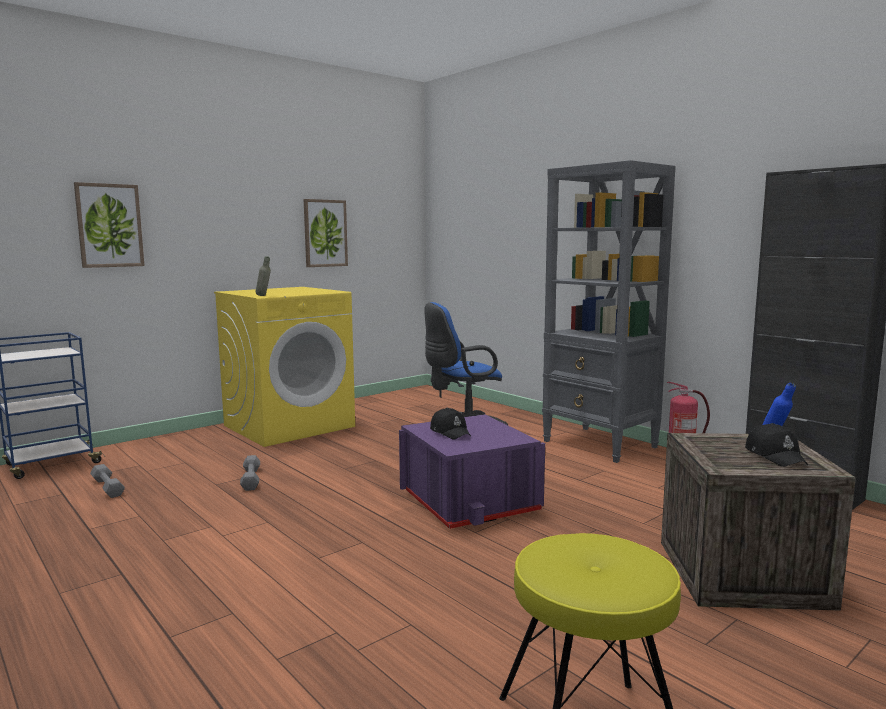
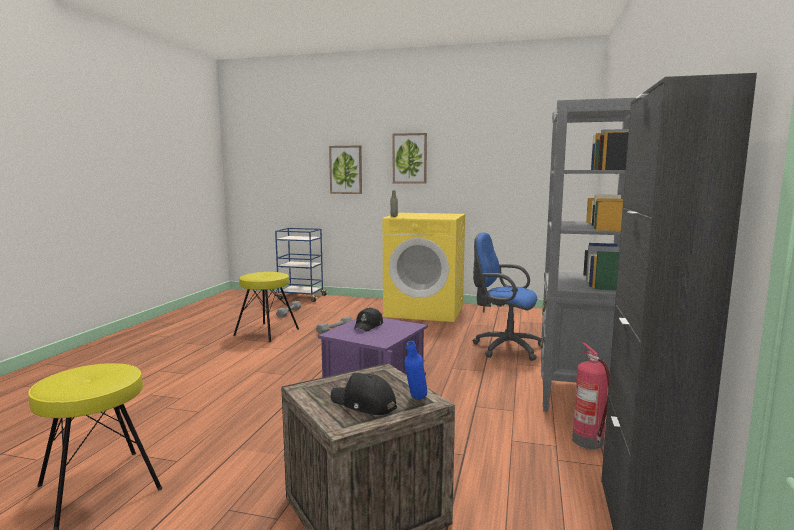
camera: 55 degrees right, 0 degrees up
(165, 519) = (267, 332): none -> yellow stool
(325, 233) = (490, 174): picture -> picture (409, 158)
(775, 456) = (363, 404): black cap -> black cap turned 75 degrees clockwise

